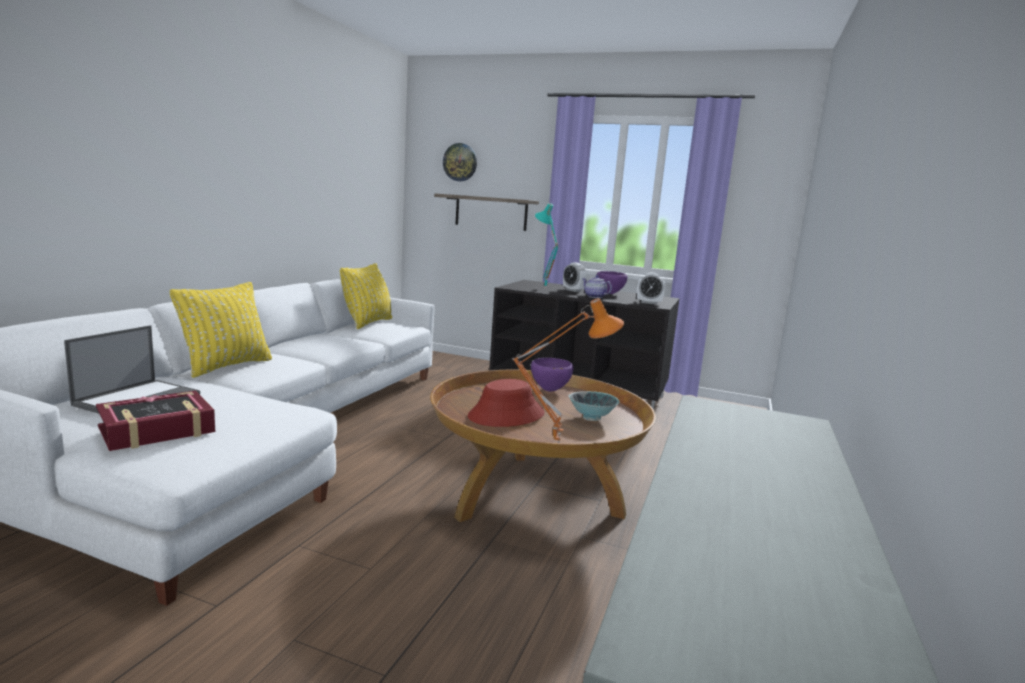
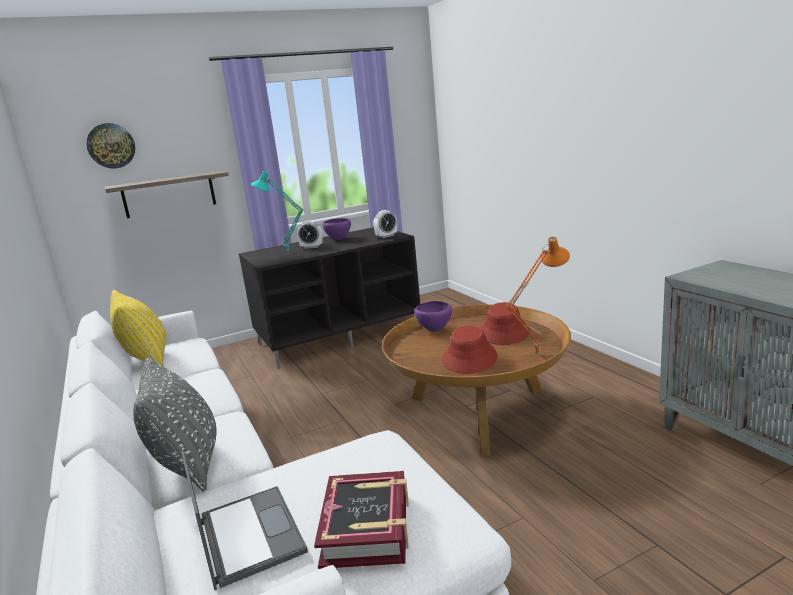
camera: 45 degrees left, 5 degrees up
(226, 366) = (188, 464): yellow pillow -> grey pillow
(592, 418) = (504, 332): bowl -> red hat
(594, 297) = (344, 246): teapot -> none

